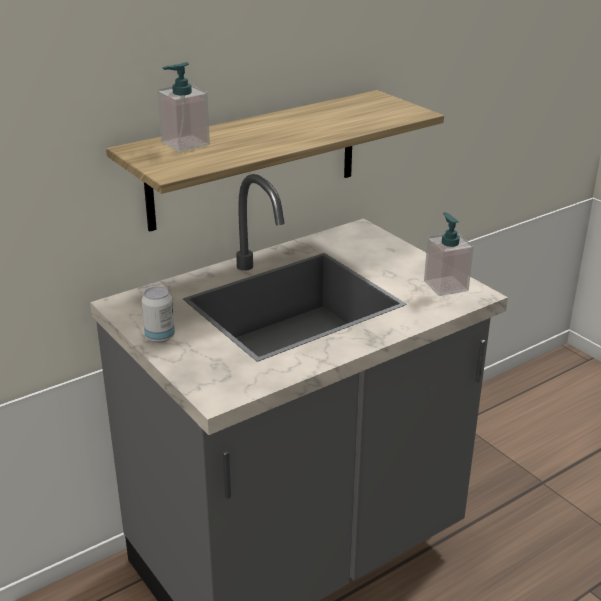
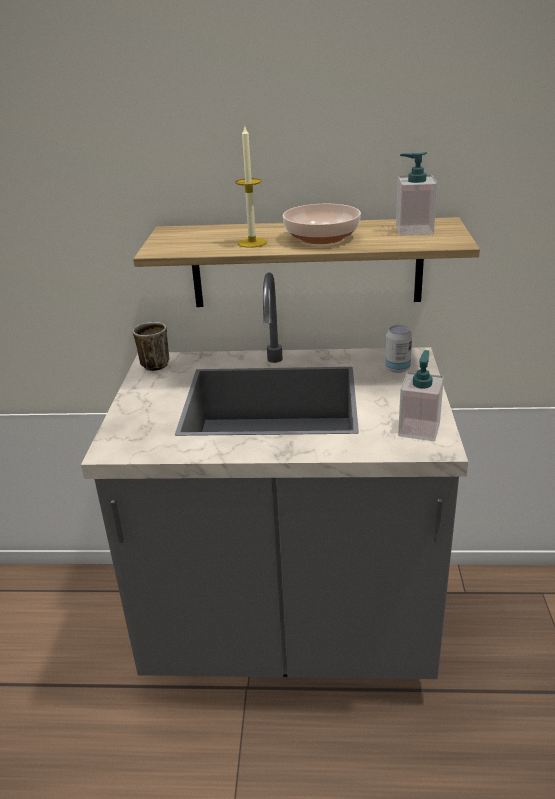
camera: 40 degrees right, 0 degrees up
(128, 306) = (154, 363): none -> mug
(160, 337) = (140, 392): can -> can (397, 368)
(185, 143) = (210, 232): soap dispenser -> soap dispenser (414, 230)
(249, 145) = (252, 243): none -> candle
(302, 128) = (322, 237): none -> bowl

